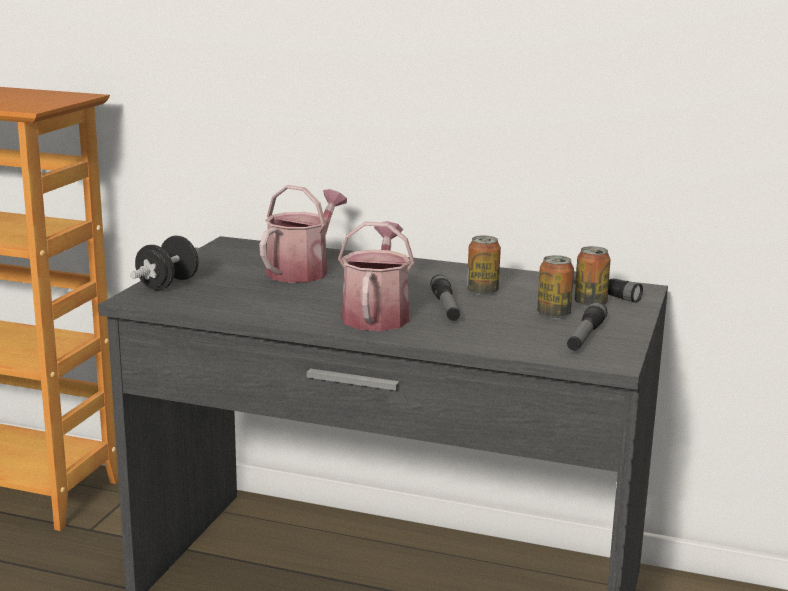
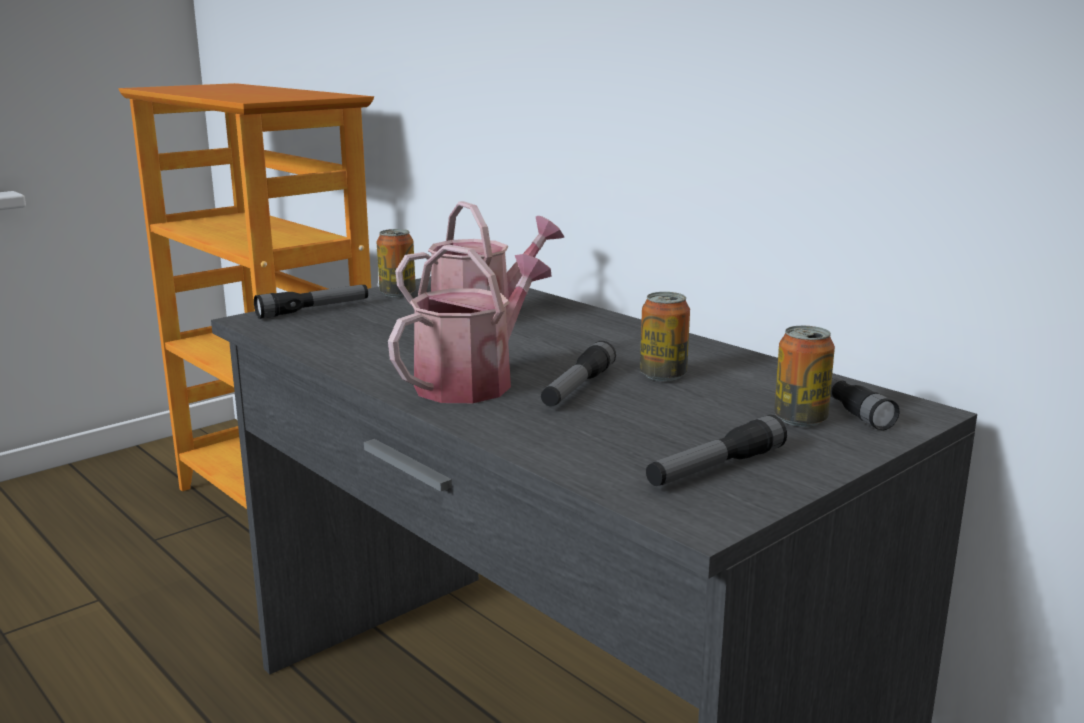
camera: 30 degrees right, 0 degrees up
(168, 284) = (313, 310): black dumbbell -> flashlight
(553, 315) = (717, 425): can -> can (397, 293)

